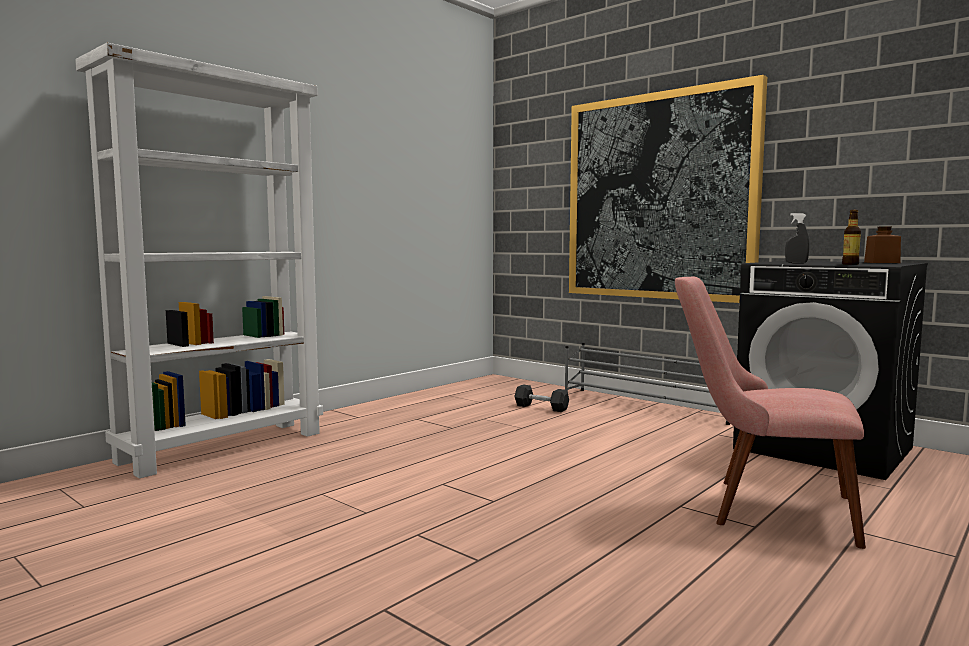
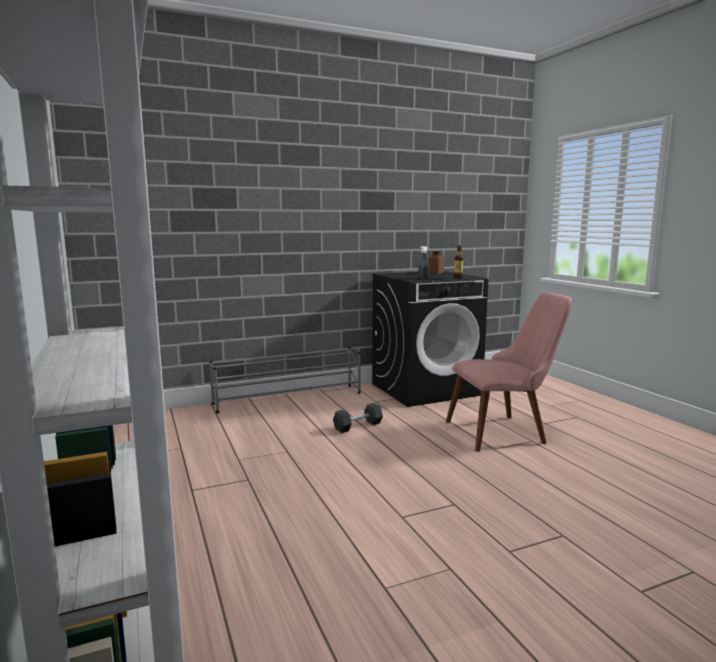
camera: 65 degrees left, 5 degrees up
(541, 407) = (240, 430): grey dumbbell -> grey dumbbell (358, 426)
(659, 197) = (275, 226): picture -> none
(761, 507) = (506, 431): pink chair -> pink chair turned 150 degrees counterclockwise

